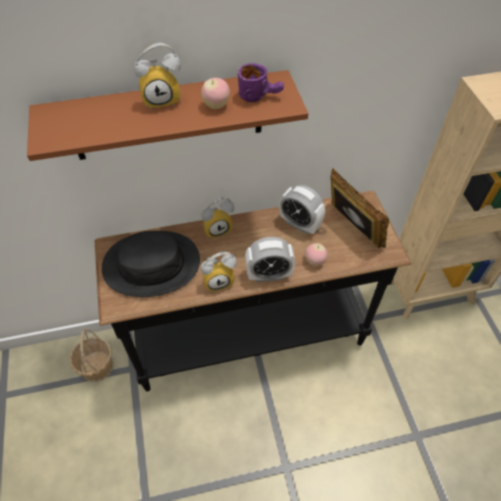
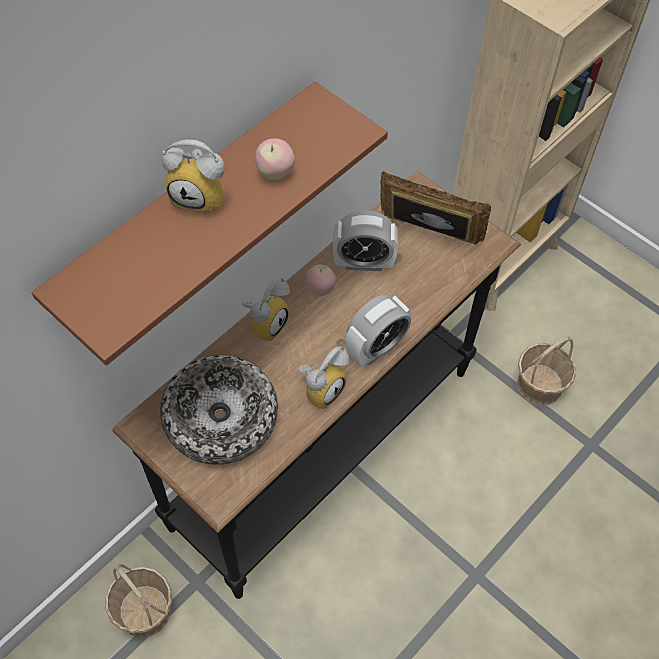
camera: 35 degrees left, 5 degrees up
(151, 264) = (220, 417): black hat -> bowl
(163, 99) = (202, 196): alarm clock -> alarm clock turned 60 degrees clockwise
(260, 95) = (315, 134): purple mug -> none
(314, 261) = (416, 301): apple -> apple (320, 289)
(406, 378) = (540, 385): none -> basket

